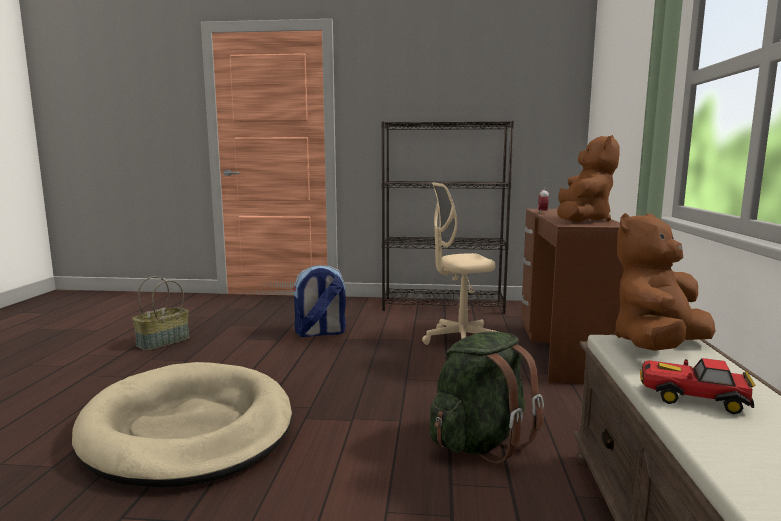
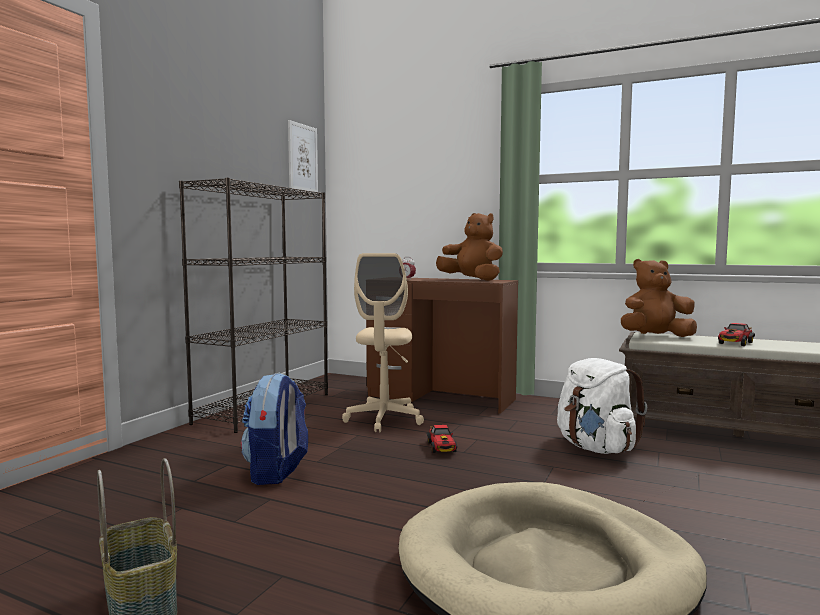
camera: 70 degrees left, 5 degrees down
(408, 370) = (442, 448): none -> toy car
(480, 442) = (596, 448): green backpack -> white backpack
(547, 84) = (302, 158): none -> picture
(657, 347) = (655, 337): brown plush toy -> brown plush toy turned 105 degrees clockwise

